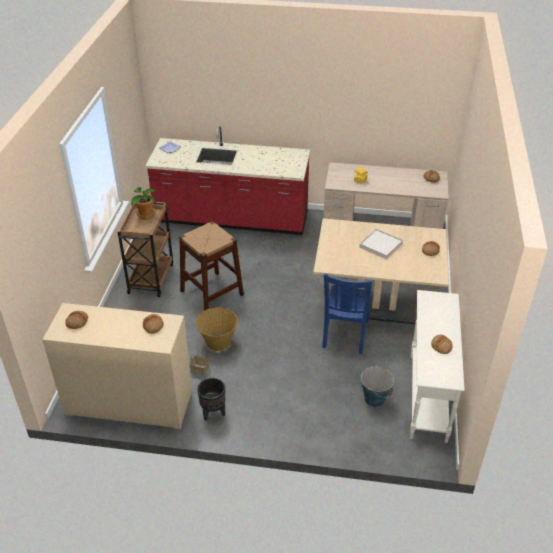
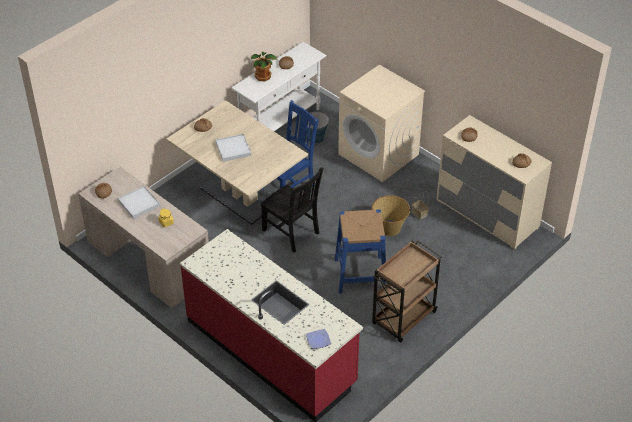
camera: 145 degrees left, 5 degrees up
(145, 215) = (400, 274): potted plant -> potted plant (263, 77)
(212, 292) = (360, 274): brown stool -> blue stool
(213, 413) = (431, 180): black planter -> none
(292, 415) = (379, 154): none -> beige washing machine
(298, 297) = (292, 232): none -> black chair
(396, 182) = (139, 204): none -> white tray

